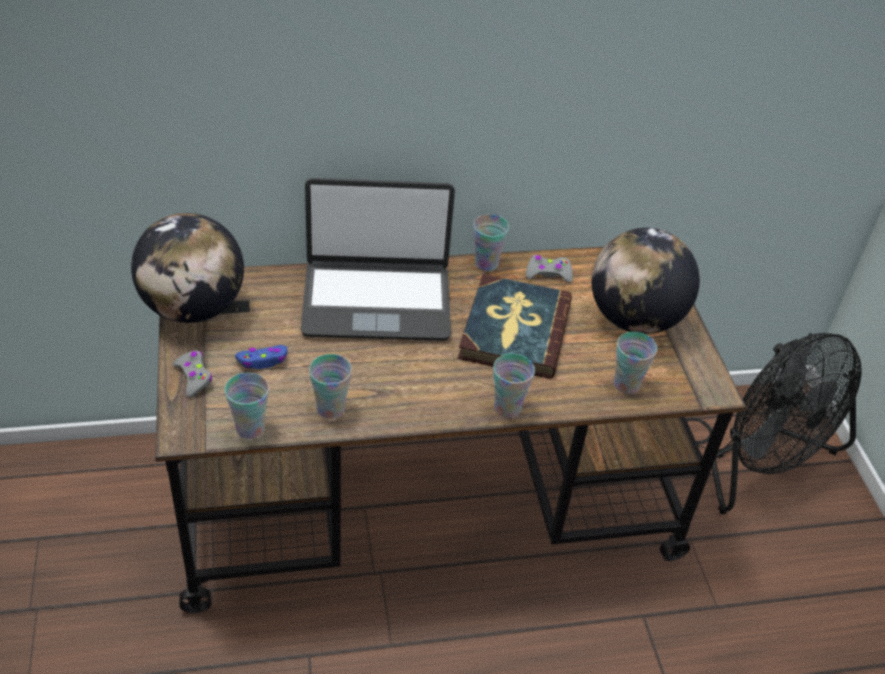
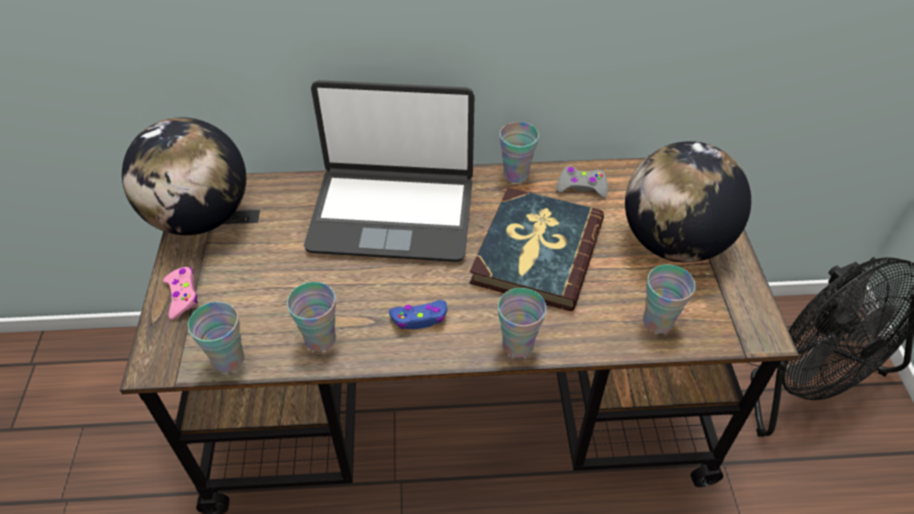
camera: 10 degrees right, 5 degrees up
(194, 377) = (183, 296): grey game controller -> pink game controller
(263, 361) = (259, 279): blue game controller -> blue game controller (419, 319)

